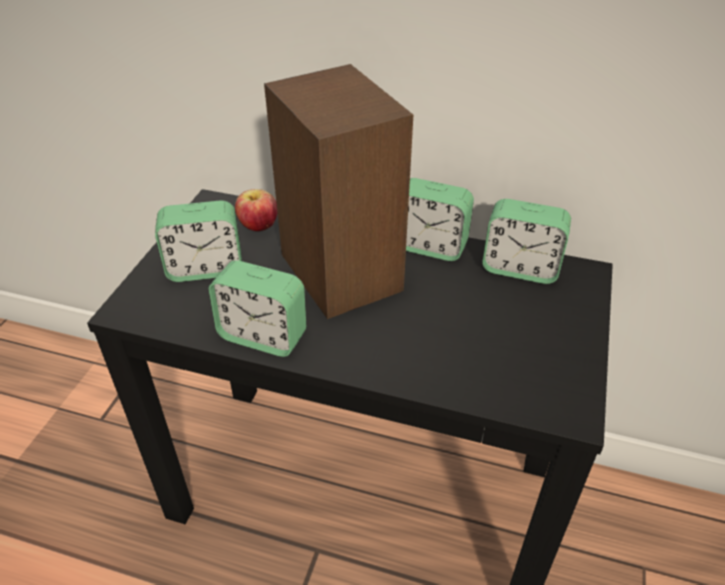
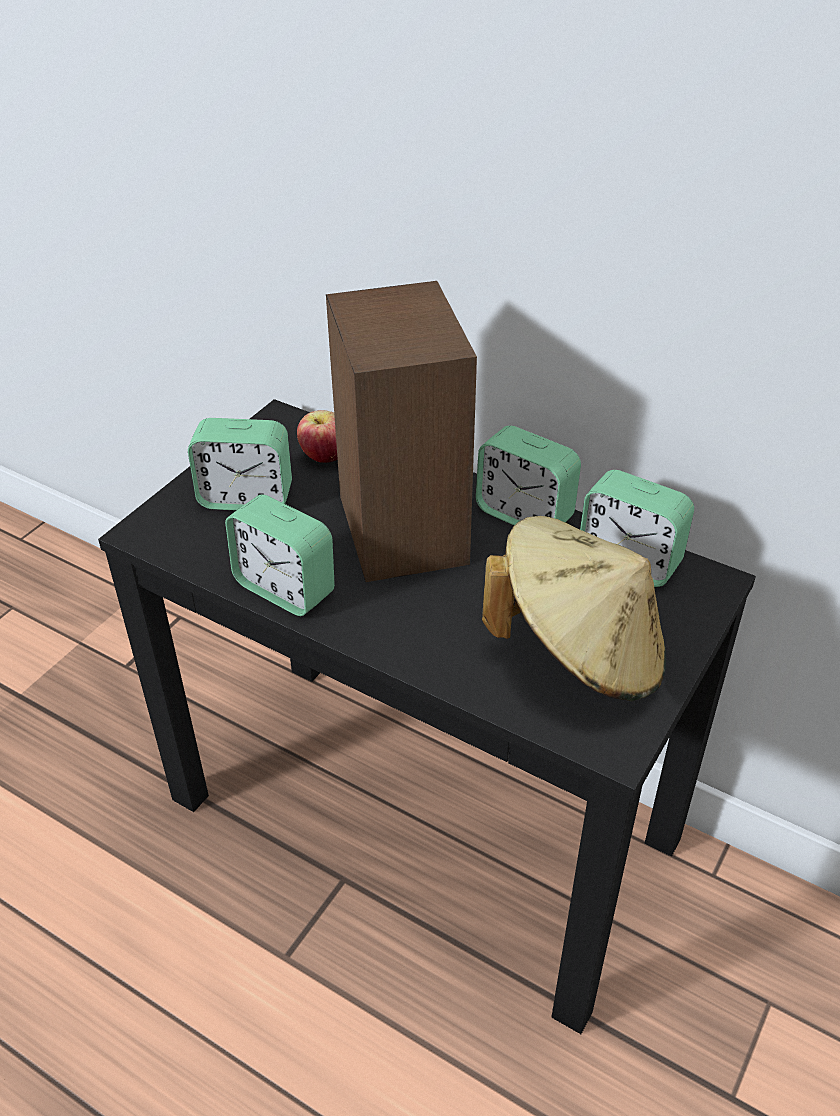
camera: 15 degrees right, 0 degrees up
(514, 343) = (579, 651): none -> beige hat

